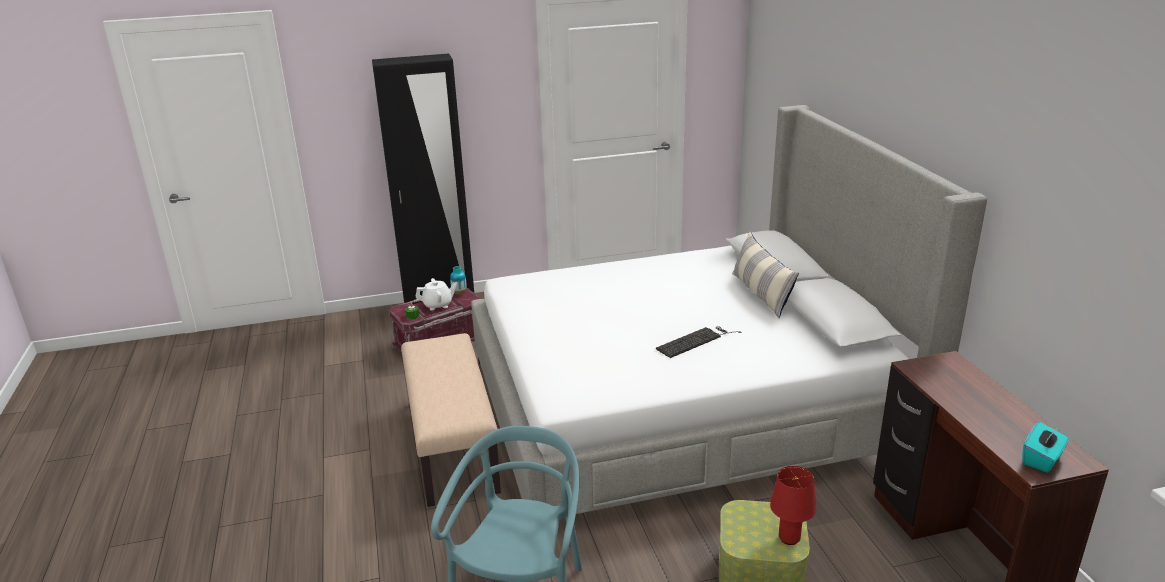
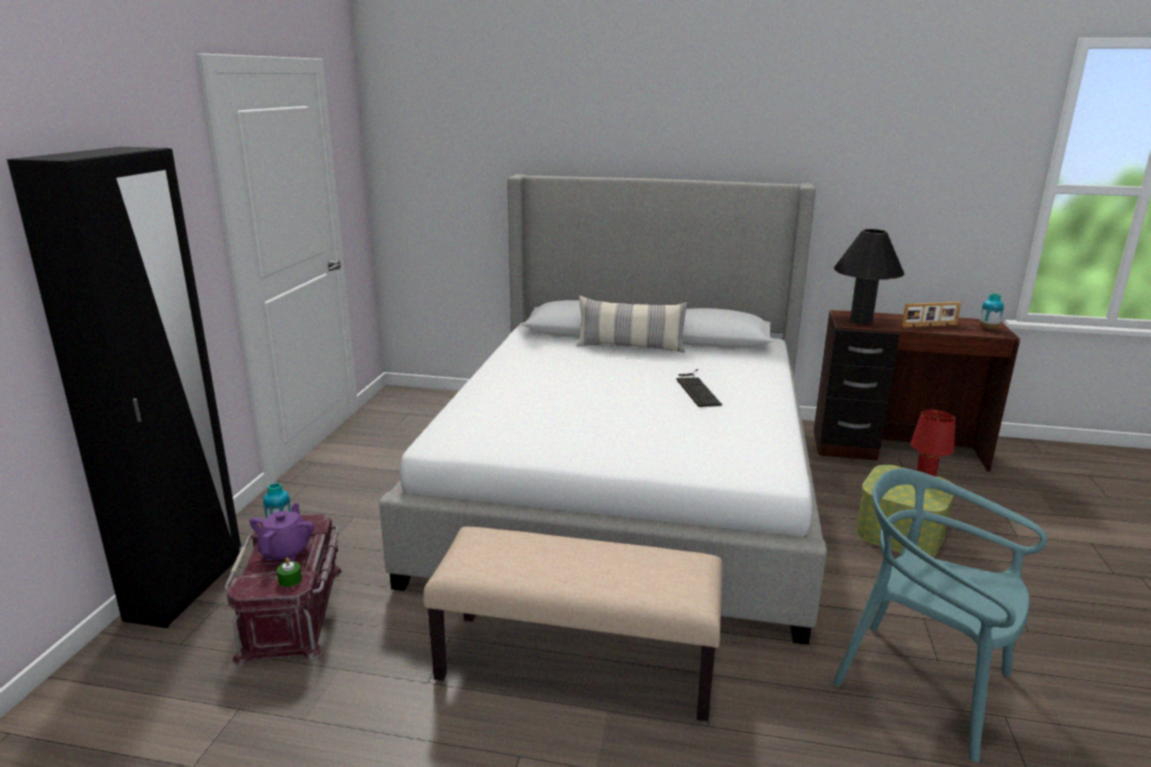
camera: 65 degrees left, 5 degrees down
(438, 305) = (286, 552): white teapot -> purple teapot
(938, 373) = (861, 320): none -> black table lamp
(985, 417) = (929, 326): none -> picture frame
(1041, 459) = (988, 328): turquoise tissue box -> vase

